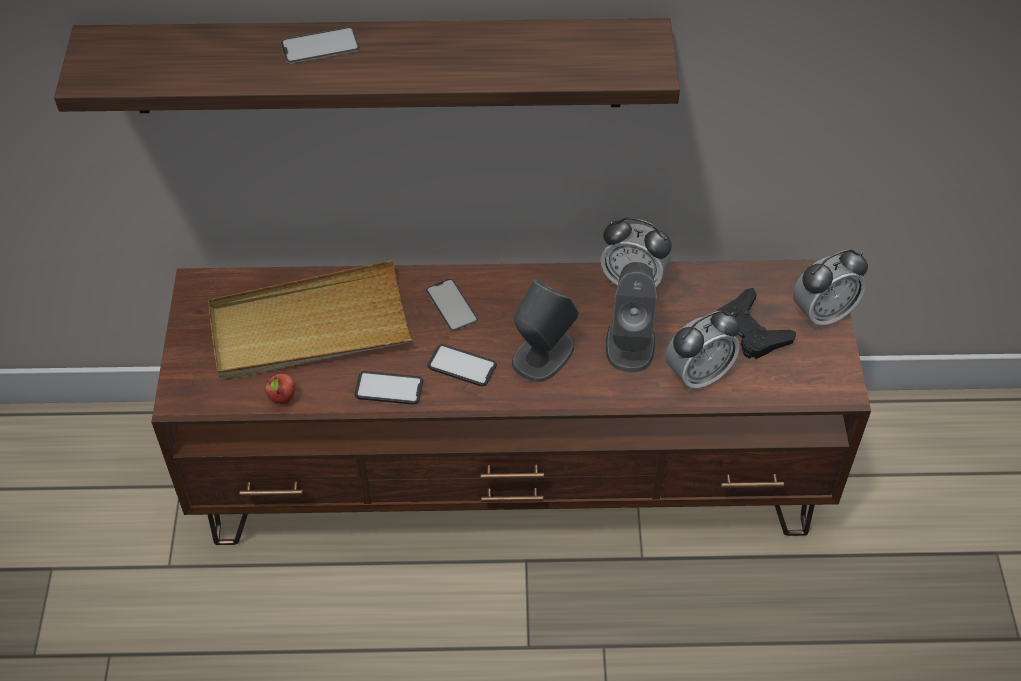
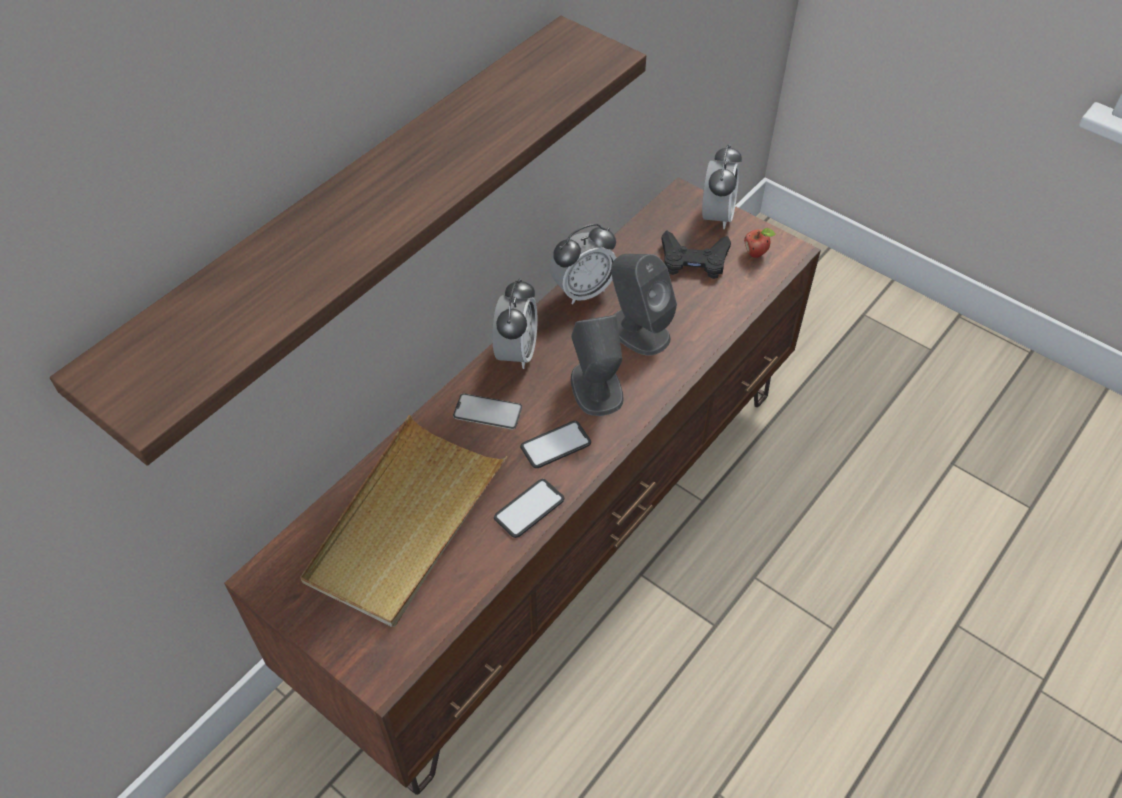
camera: 50 degrees left, 0 degrees up
(283, 400) = (464, 593): apple -> apple (756, 254)
(320, 46) = (332, 217): phone -> none
(698, 375) = (705, 313): alarm clock -> alarm clock (516, 352)

